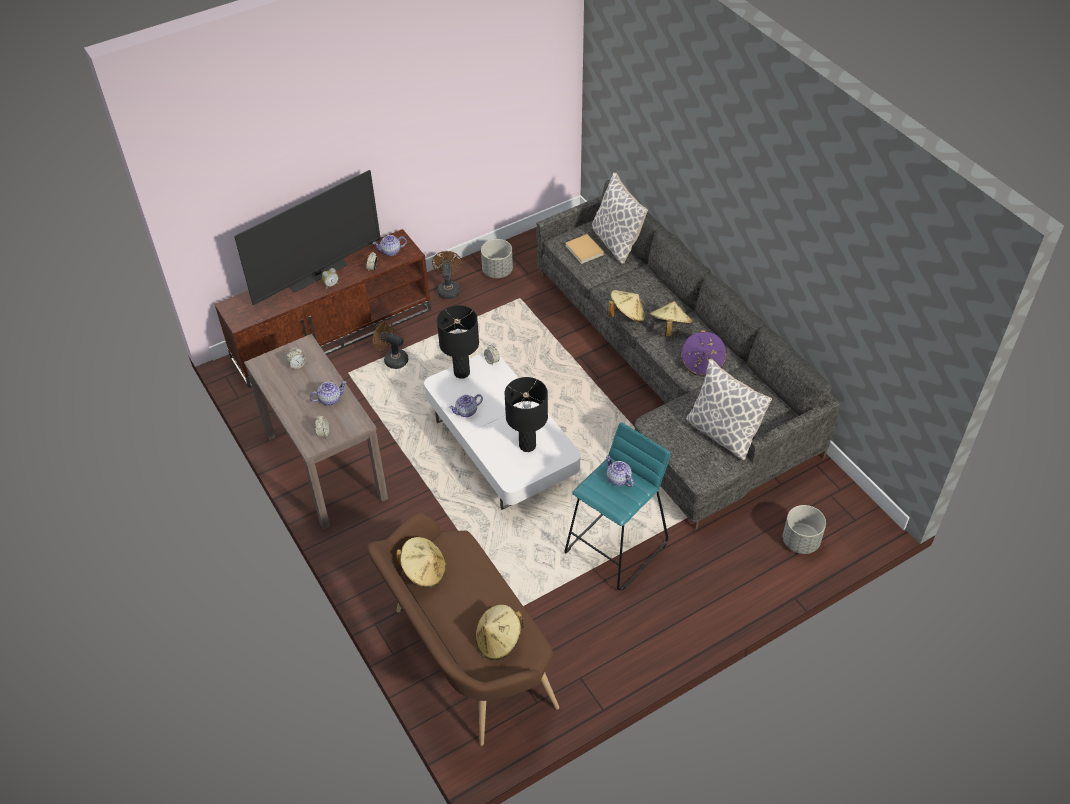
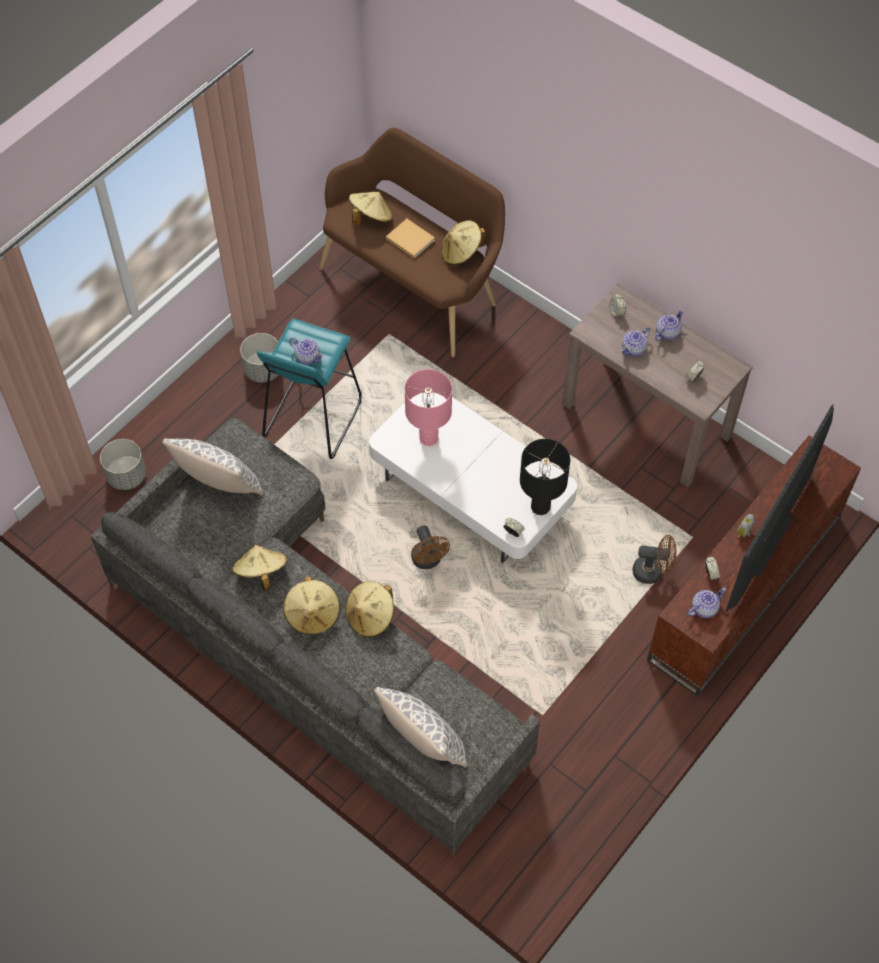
camera: 160 degrees right, 10 degrees up
(448, 289) = (642, 702): brown fan -> brown fan (428, 561)
(466, 412) = (511, 459): teapot -> teapot (667, 333)
(497, 271) = (593, 755): grey planter -> grey planter (263, 370)
(527, 446) = (428, 438): black table lamp -> pink table lamp
(585, 250) = (460, 712): beige book -> beige book (409, 239)
(702, 363) = (261, 573): purple hat -> beige hat

